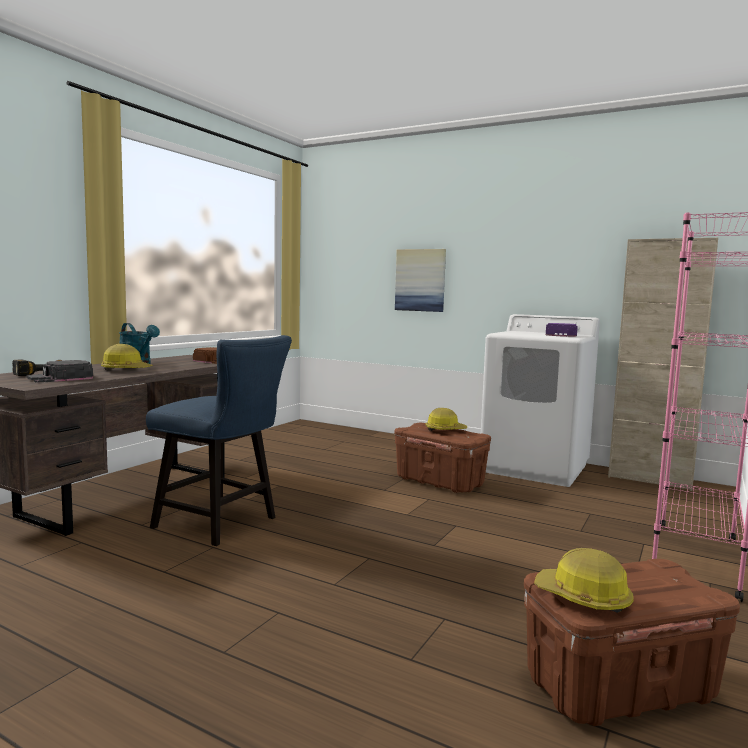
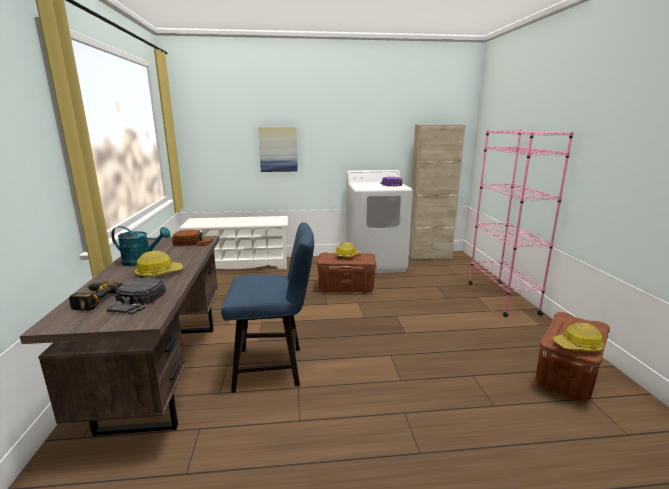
camera: 35 degrees left, 10 degrees up
(350, 433) = (240, 264): none -> white shoe rack

